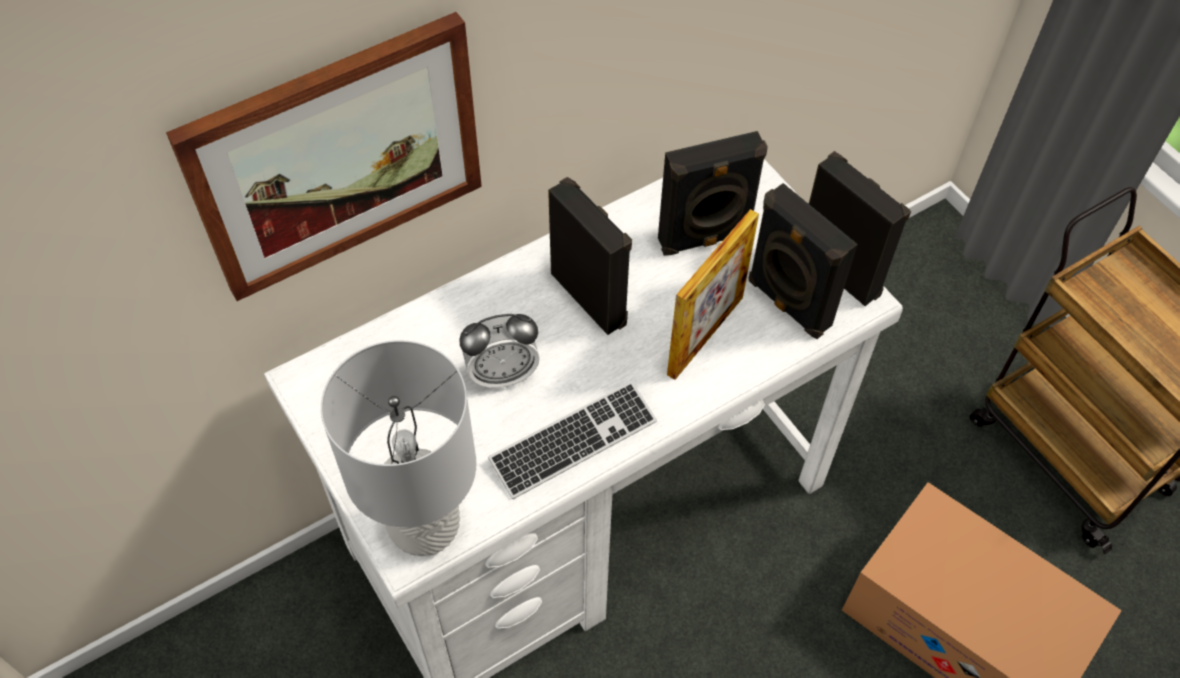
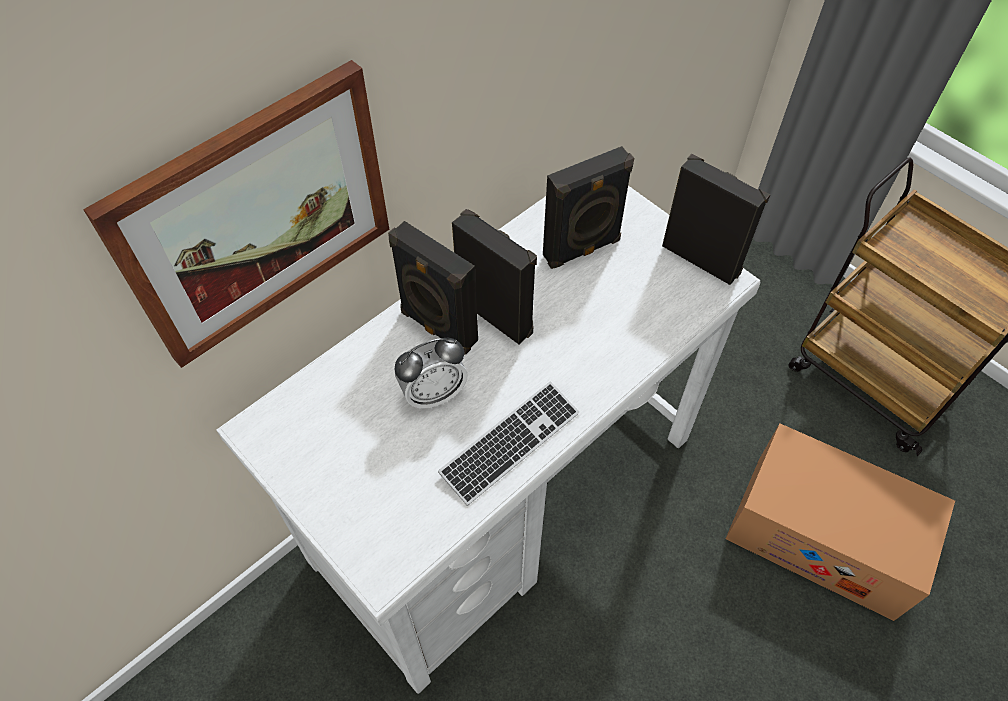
camera: 10 degrees left, 0 degrees up
(425, 527) = (393, 546): grey table lamp -> none
(705, 335) = (602, 331): picture frame -> none
(787, 304) = (665, 293): black speaker -> black speaker (437, 328)

